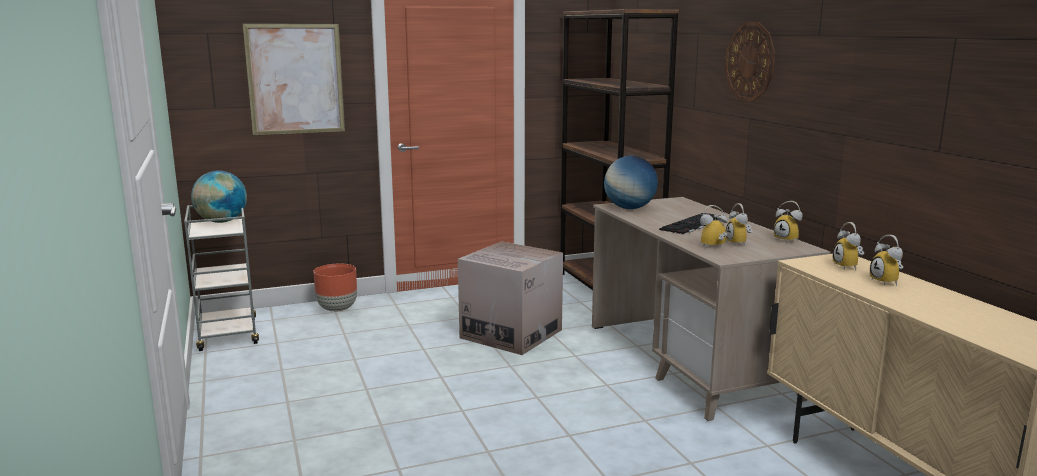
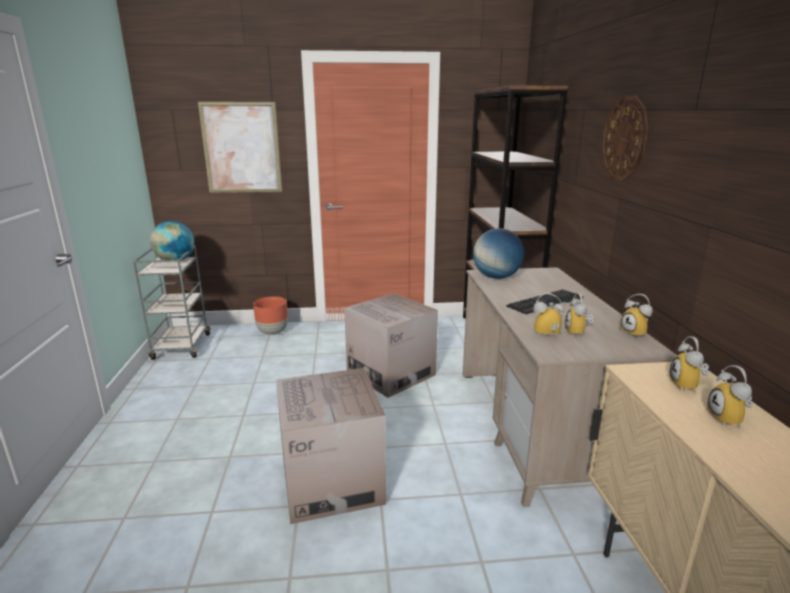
camera: 15 degrees right, 5 degrees up
(509, 429) = (331, 481): none -> cardboard box

